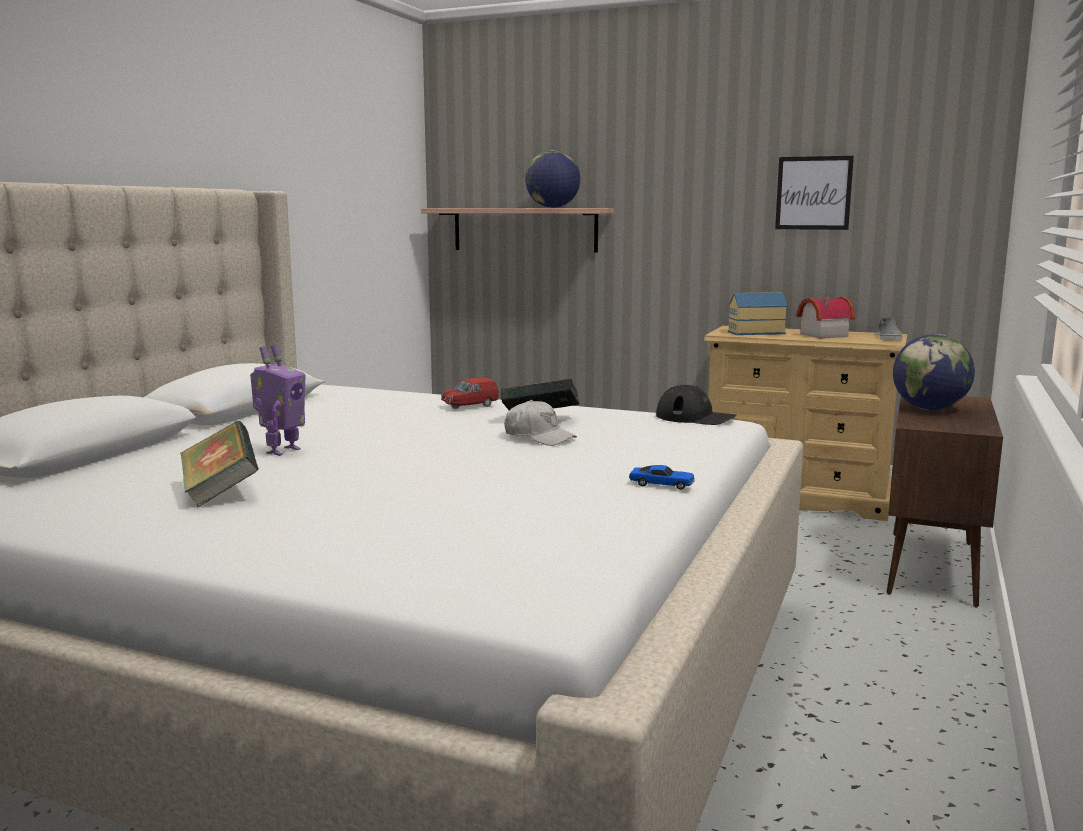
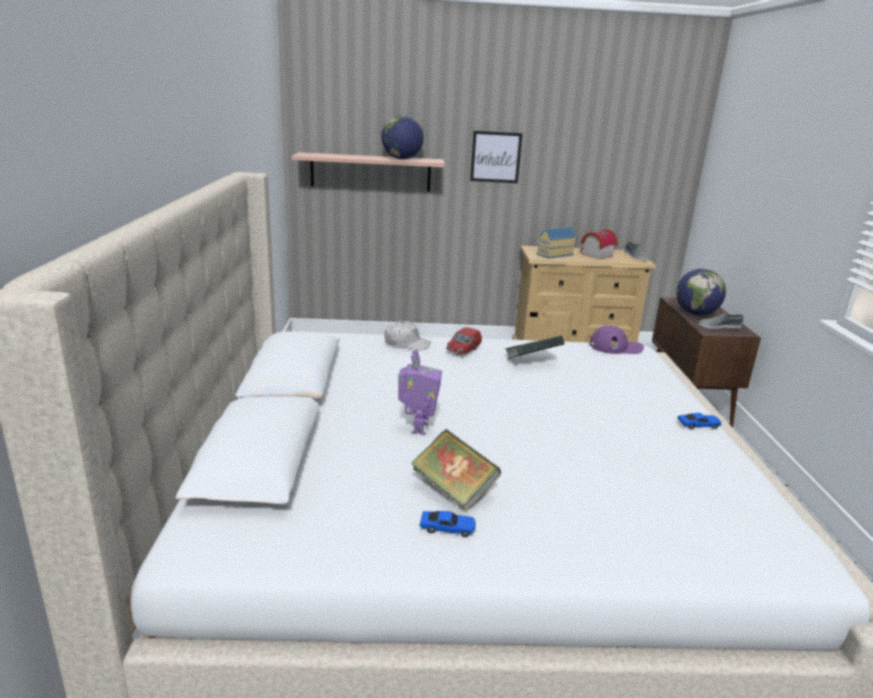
camera: 25 degrees left, 10 degrees up
(152, 514) = (447, 528): none -> toy car
(539, 437) = (559, 383): white cap -> white cap (406, 343)
(695, 418) = (616, 347): black cap -> purple cap
(813, 193) = (585, 156): picture -> picture (495, 157)
(945, 422) = (719, 326): none -> grey shoe

